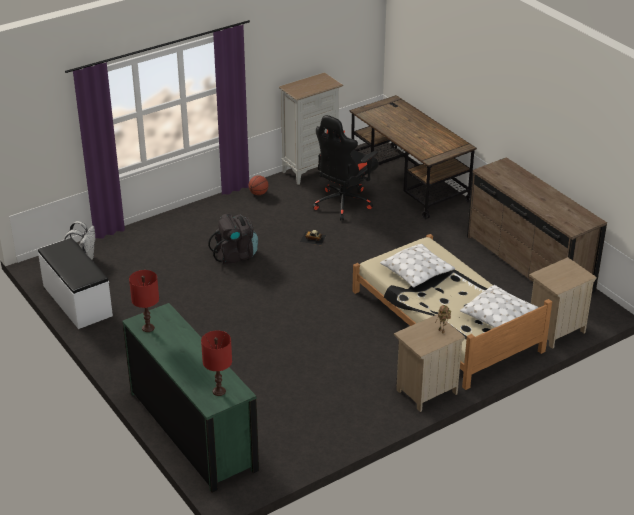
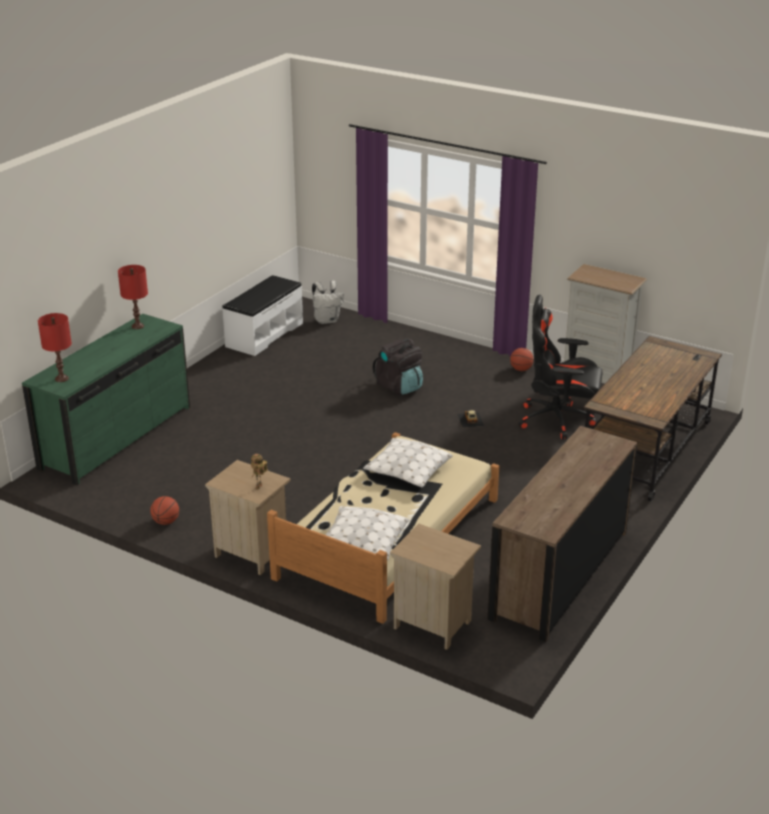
camera: 65 degrees right, 5 degrees down
(353, 428) = (166, 522): none -> basketball

